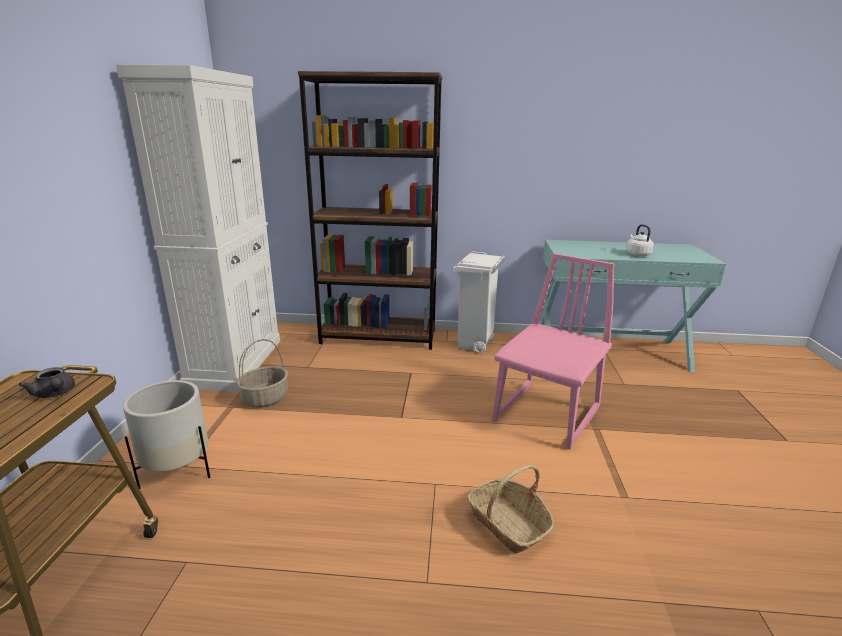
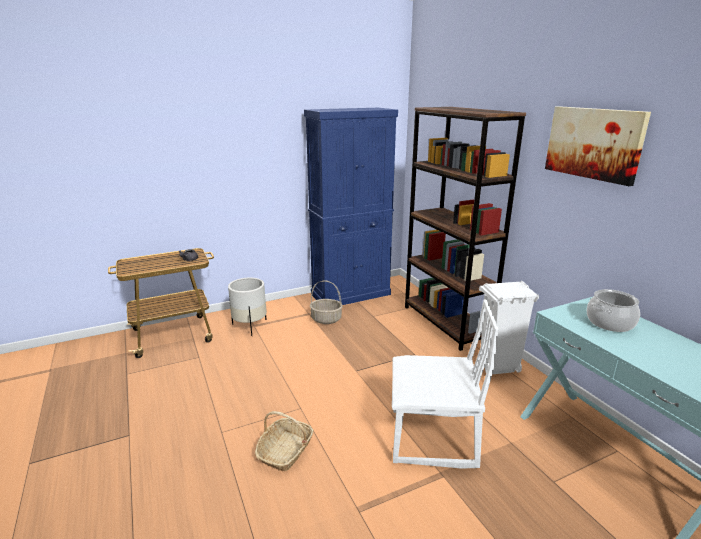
camera: 60 degrees right, 0 degrees up
(236, 362) = (351, 294): white cabinet -> blue cabinet
(524, 102) = (593, 143): none -> picture
(548, 415) = (432, 439): pink chair -> white chair
(591, 248) = (610, 323): none -> cooking pot
(637, 254) = (642, 351): white kettle -> none

